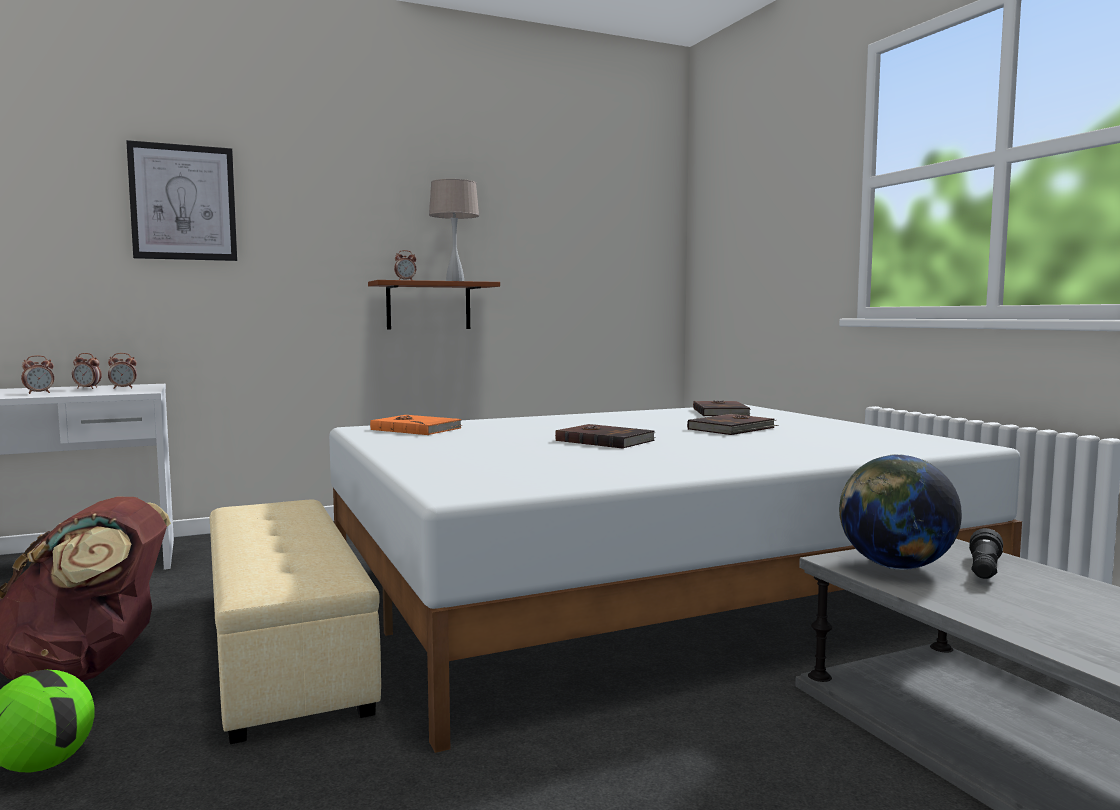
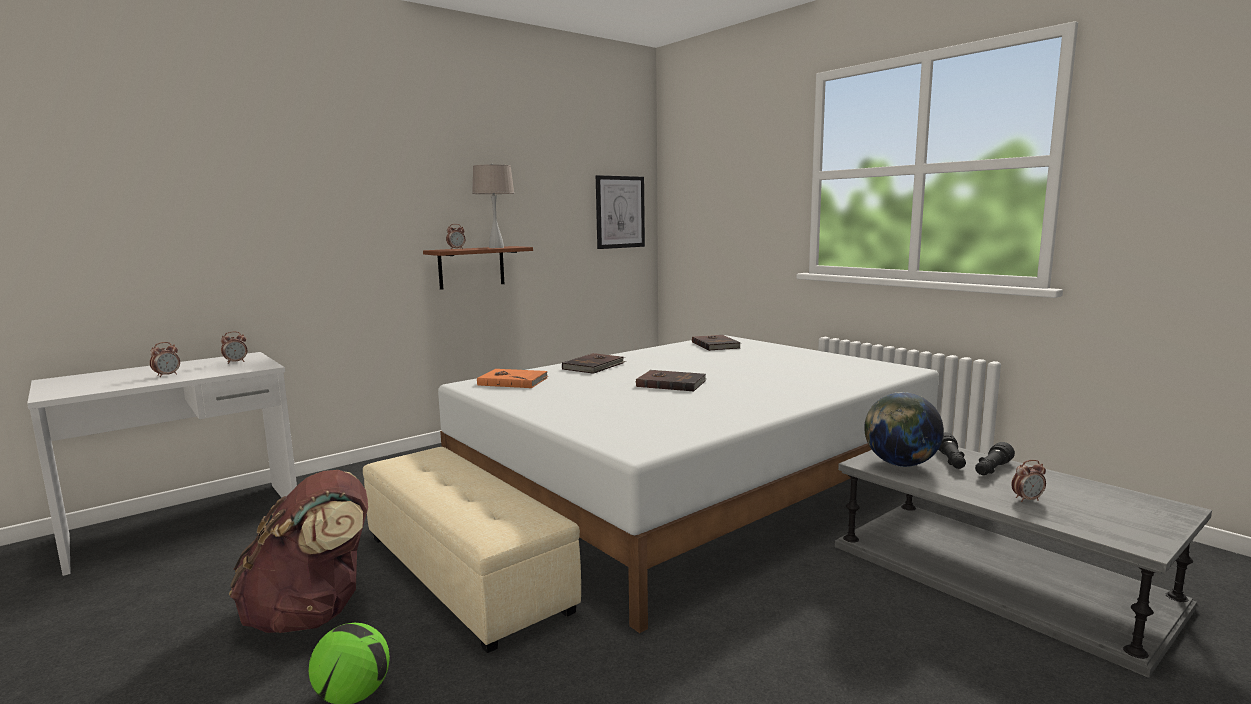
camera: 15 degrees left, 5 degrees up
(87, 388) = (201, 364): alarm clock -> alarm clock (1027, 499)
(183, 202) = (263, 190): picture -> picture (620, 212)
(733, 428) = (744, 363): brown book -> brown book (594, 366)
(1045, 587) = (991, 470): none -> black flashlight

